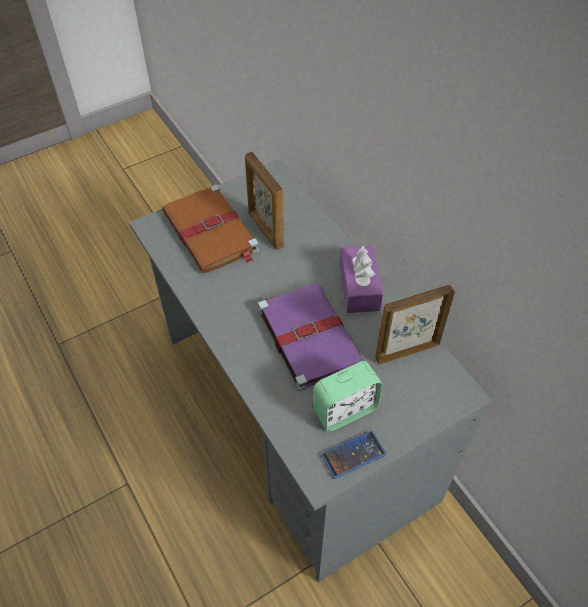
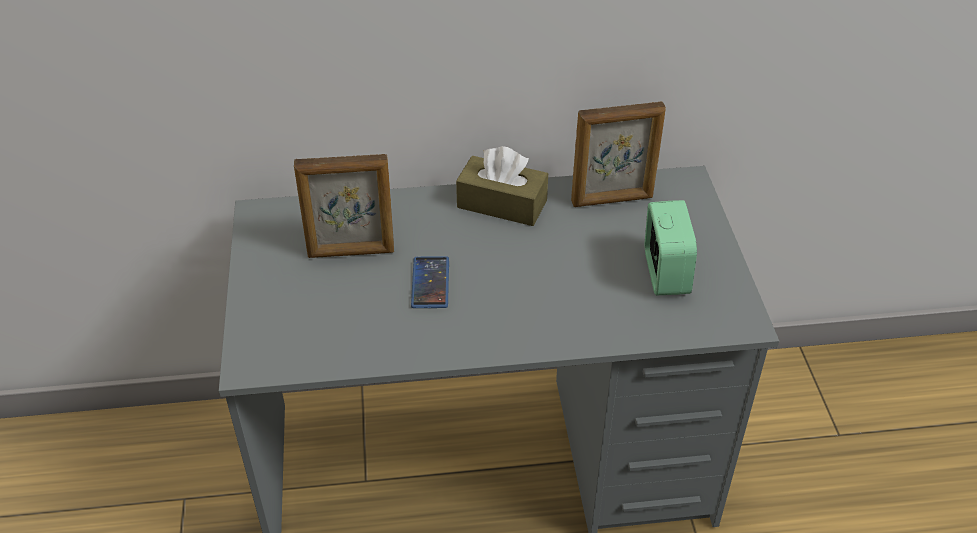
camera: 65 degrees left, 10 degrees down
(211, 233) = (314, 305): brown book -> none
(308, 335) = (545, 269): purple book -> none
(353, 455) = (725, 286): phone -> phone (430, 283)
(359, 287) = (502, 204): purple tissue box -> brown tissue box
(406, 350) = (612, 200): picture frame -> picture frame turned 105 degrees counterclockwise

